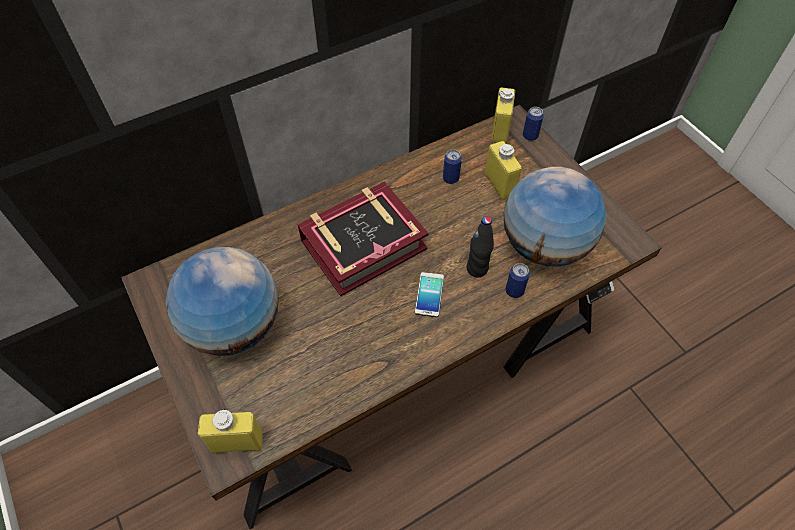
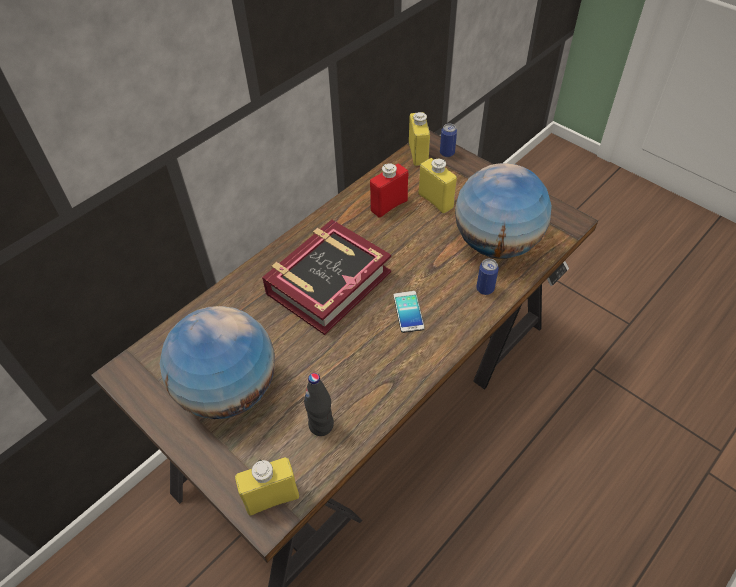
camera: 15 degrees left, 5 degrees down
(451, 178) = (389, 205): can -> red bottle
(477, 268) = (443, 278): black bottle -> black bottle (321, 425)

